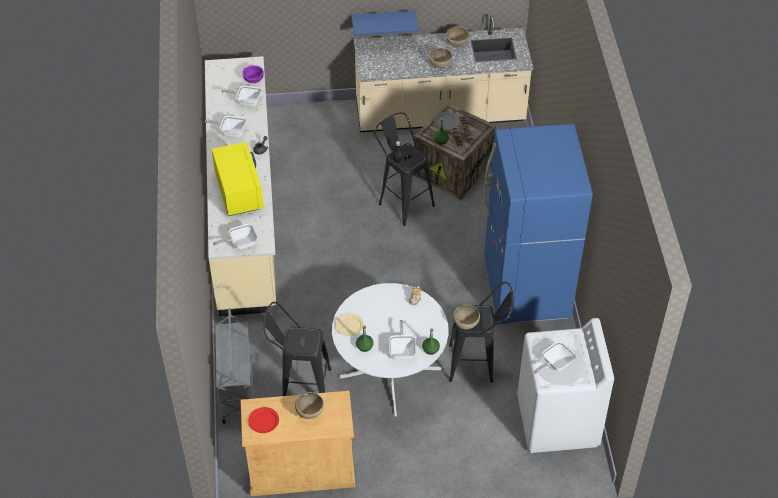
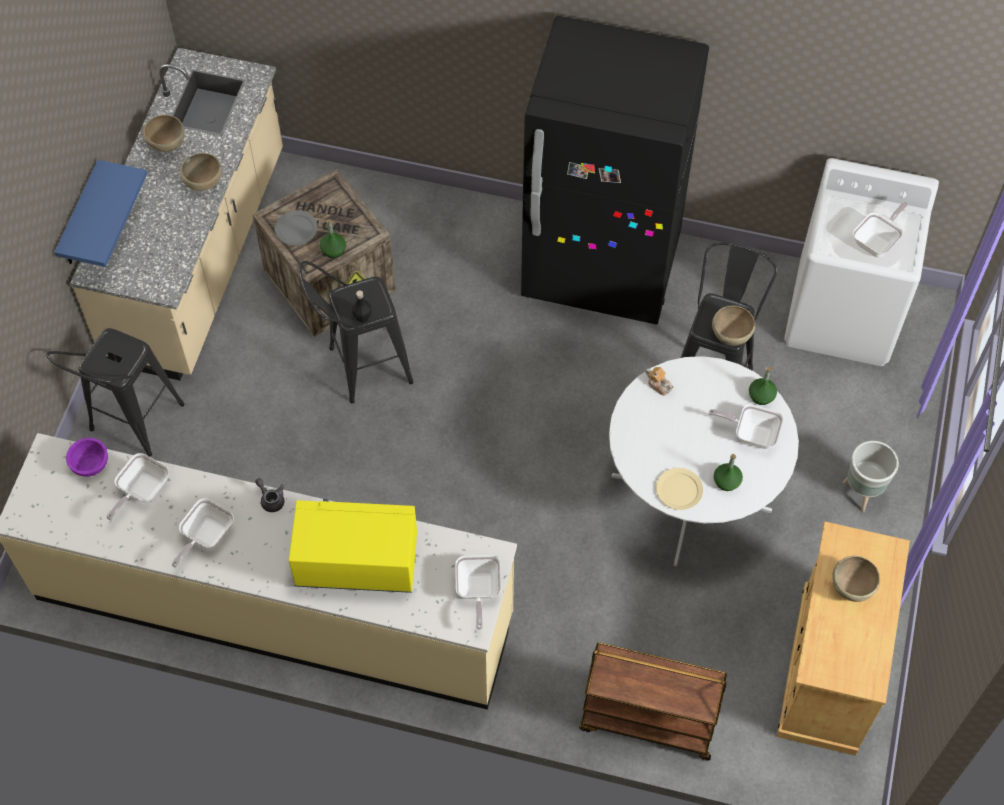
camera: 70 degrees left, 10 degrees up
(237, 389) = (647, 721): grey cart -> brown cart
(263, 421) = (848, 659): red plate -> none
(300, 385) = (671, 625): black stool -> black stool (131, 425)
(429, 461) = (862, 493): none -> grey planter
(526, 289) = (601, 268): blue fridge -> black fridge
(555, 364) = (877, 242): frying pan -> frying pan turned 120 degrees counterclockwise

